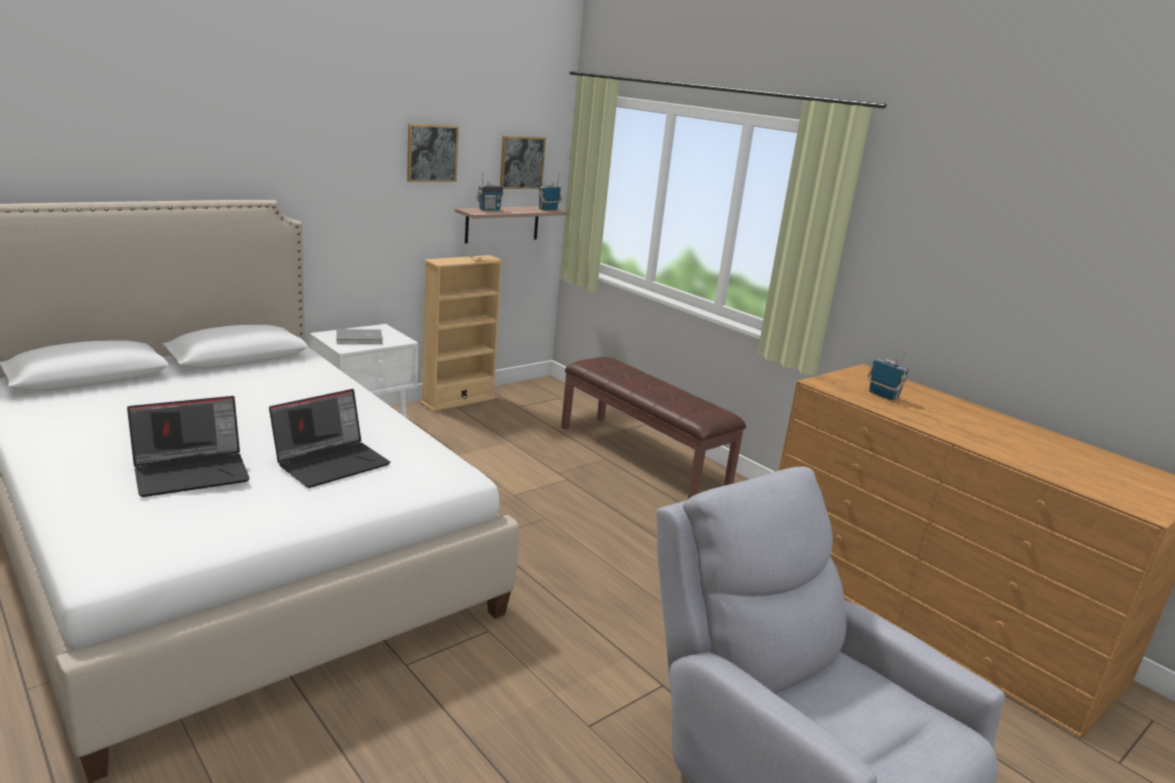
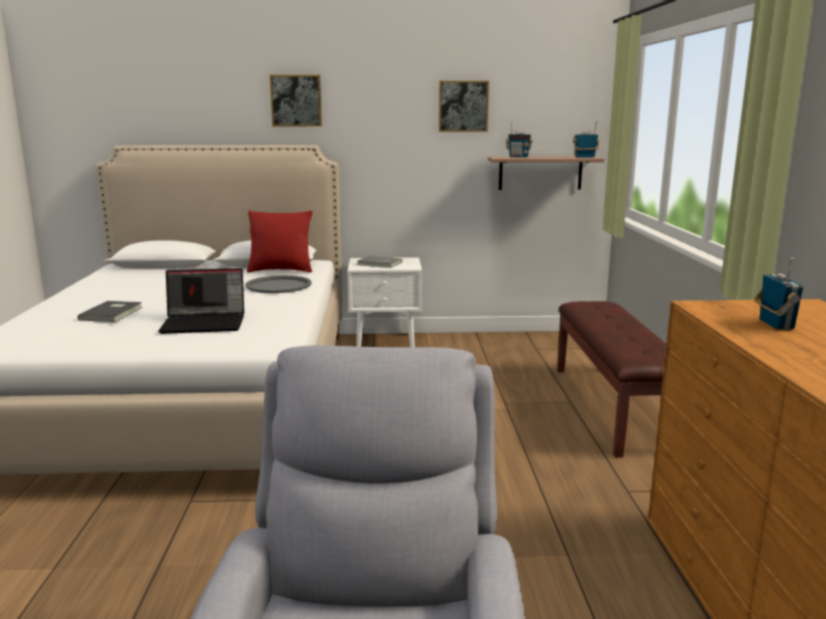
camera: 40 degrees right, 5 degrees down
(193, 472) = (113, 313): laptop -> grey book
(274, 366) = (281, 270): none -> red pillow
(315, 391) = (278, 285): none -> grey tray
(458, 400) = (486, 337): beige bookcase -> none
(521, 162) = (561, 113): picture -> picture (296, 100)

